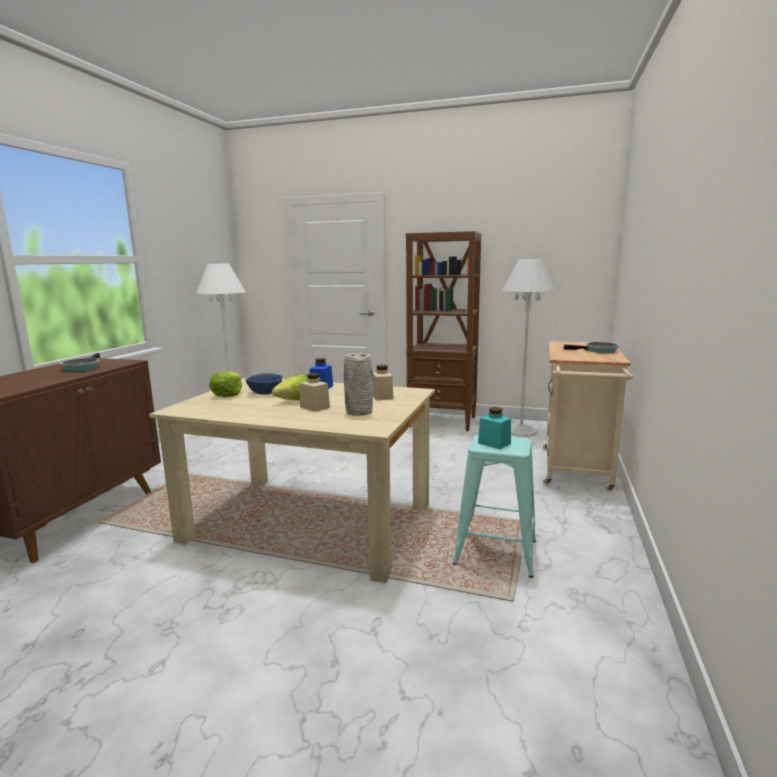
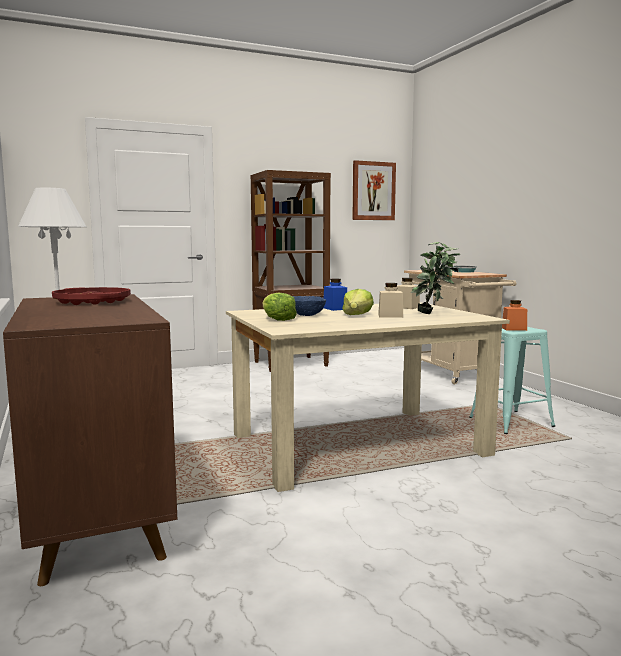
camera: 40 degrees left, 5 degrees down
(82, 368) = (92, 302): frying pan -> red tray
(359, 412) = (433, 314): grey vase -> potted plant
(494, 443) = (514, 329): turquoise jar -> orange jar
(521, 431) = (365, 359): white floor lamp -> none
(563, 243) = (373, 191): none -> picture

